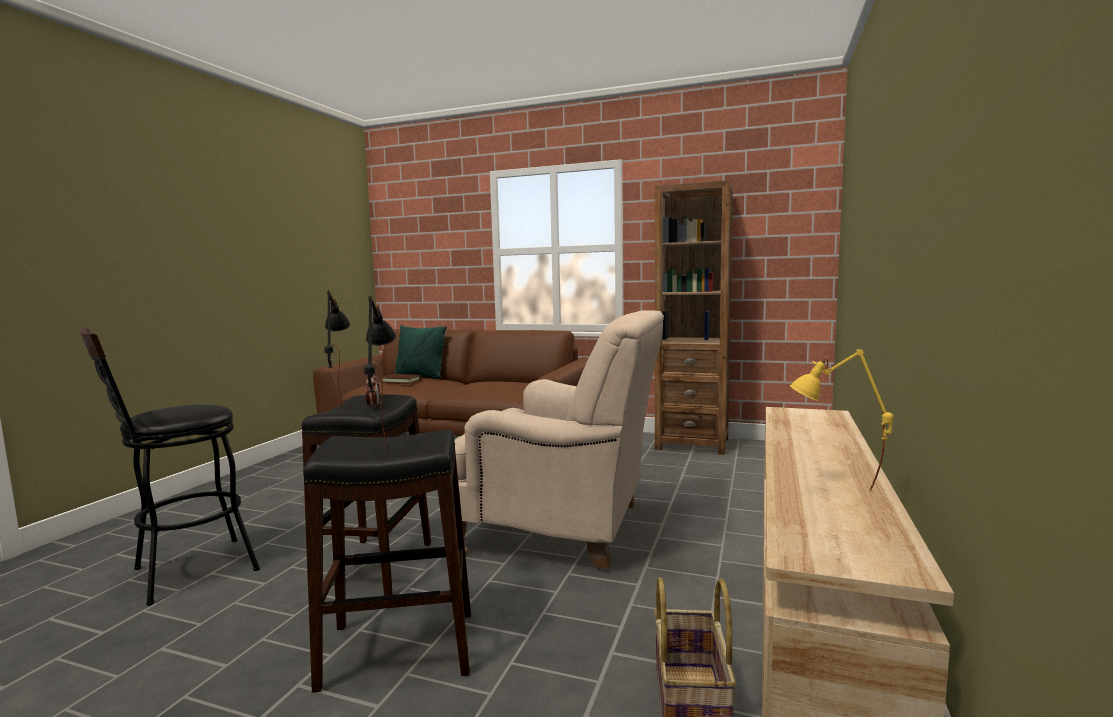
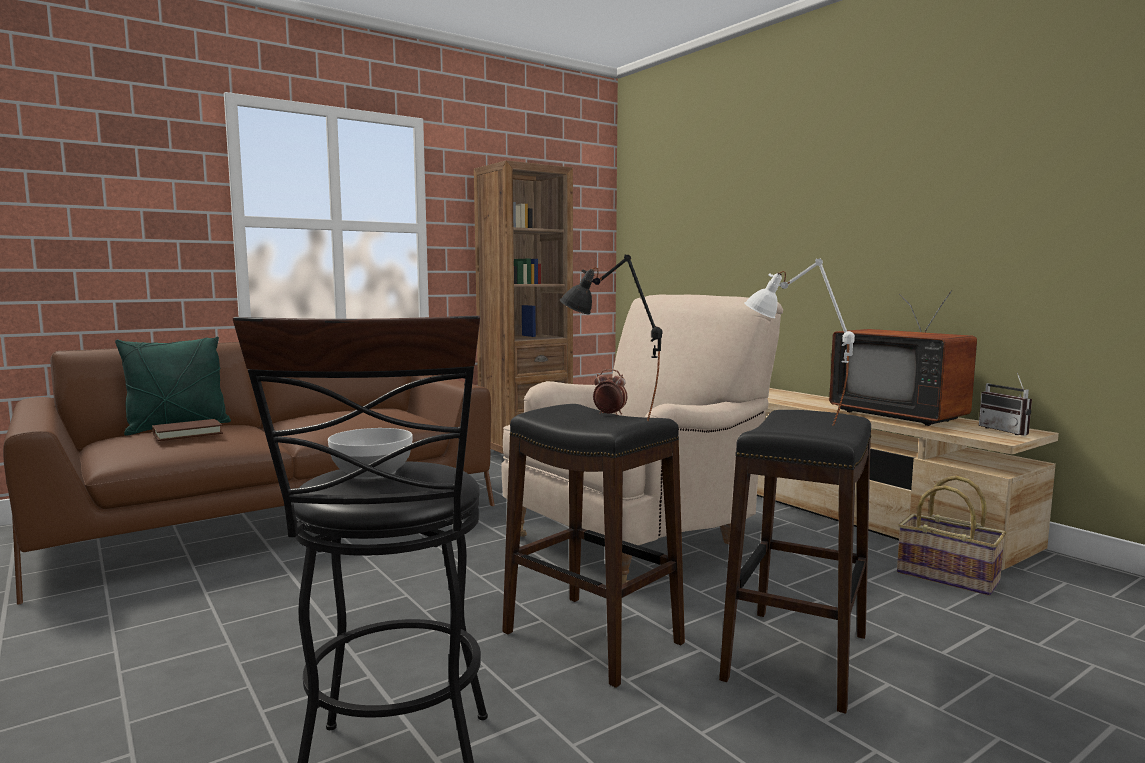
camera: 55 degrees left, 0 degrees up
(180, 408) = (372, 473): none -> bowl
(381, 441) = (793, 424): black table lamp -> white table lamp
(836, 492) = (900, 415): yellow table lamp -> television
(871, 556) = (1007, 431): none -> radio

